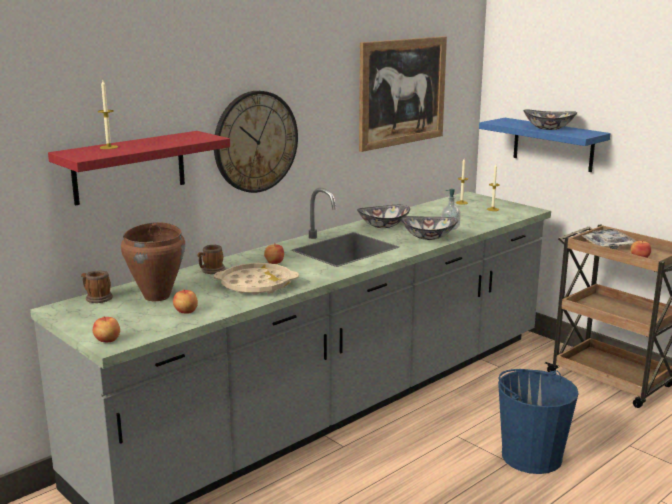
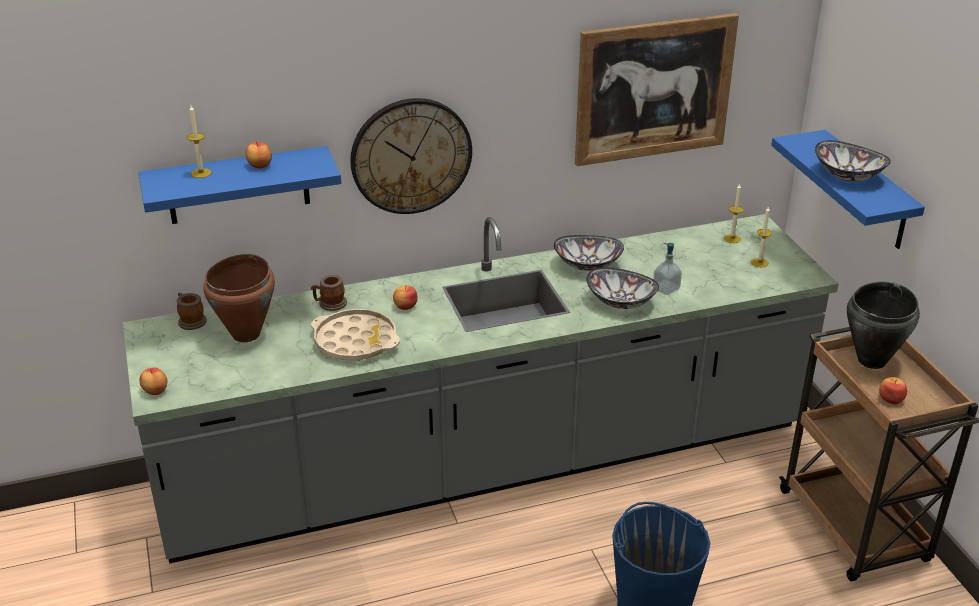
camera: 25 degrees right, 15 degrees up
(129, 167) = (238, 185): red shelf -> blue shelf
(186, 311) = (254, 367): apple -> apple (259, 165)
(606, 244) = (872, 360): tray -> black cooking pot

